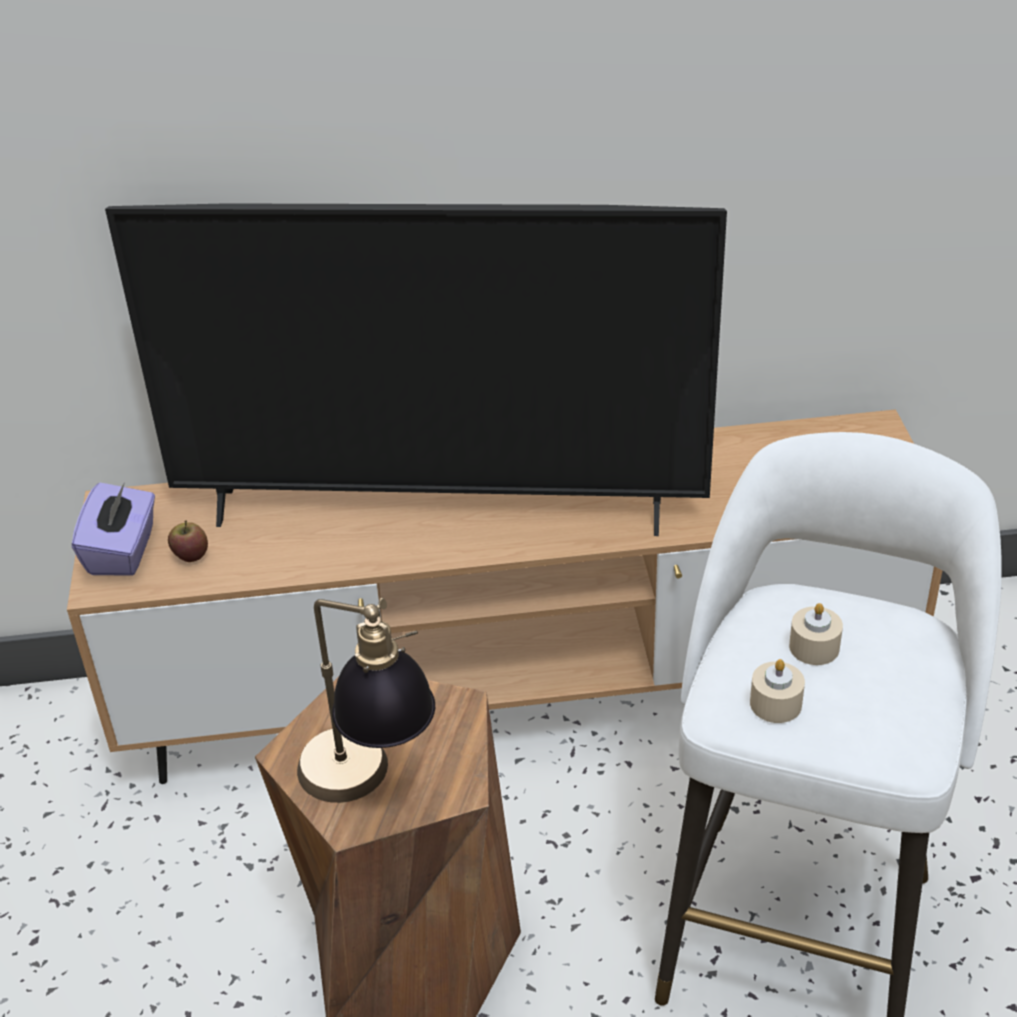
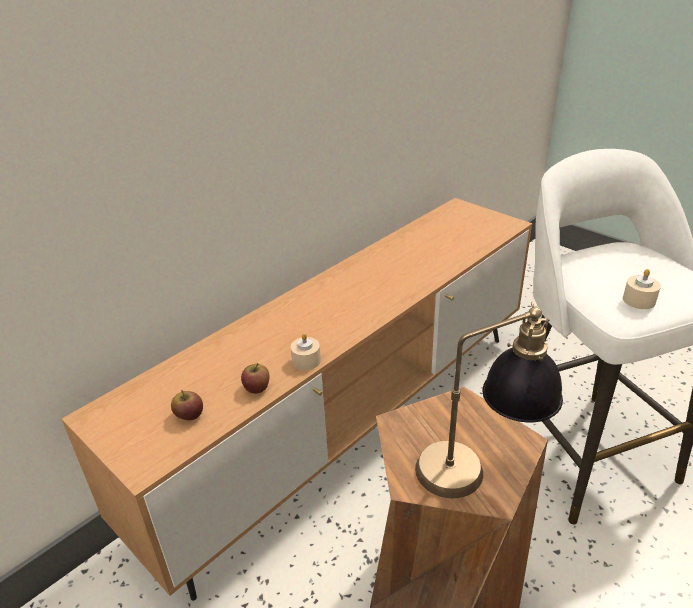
camera: 40 degrees left, 5 degrees down
(123, 551) = (136, 438): purple tissue box -> none
(284, 561) = (257, 387): none -> apple
(438, 510) = (312, 321): television -> none
(814, 647) = (614, 271): beige candle -> beige candle (306, 360)

